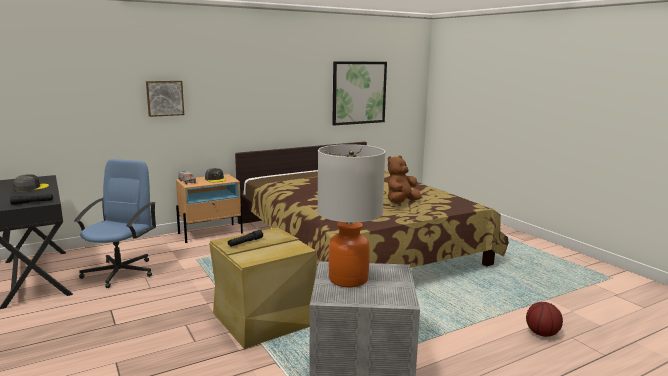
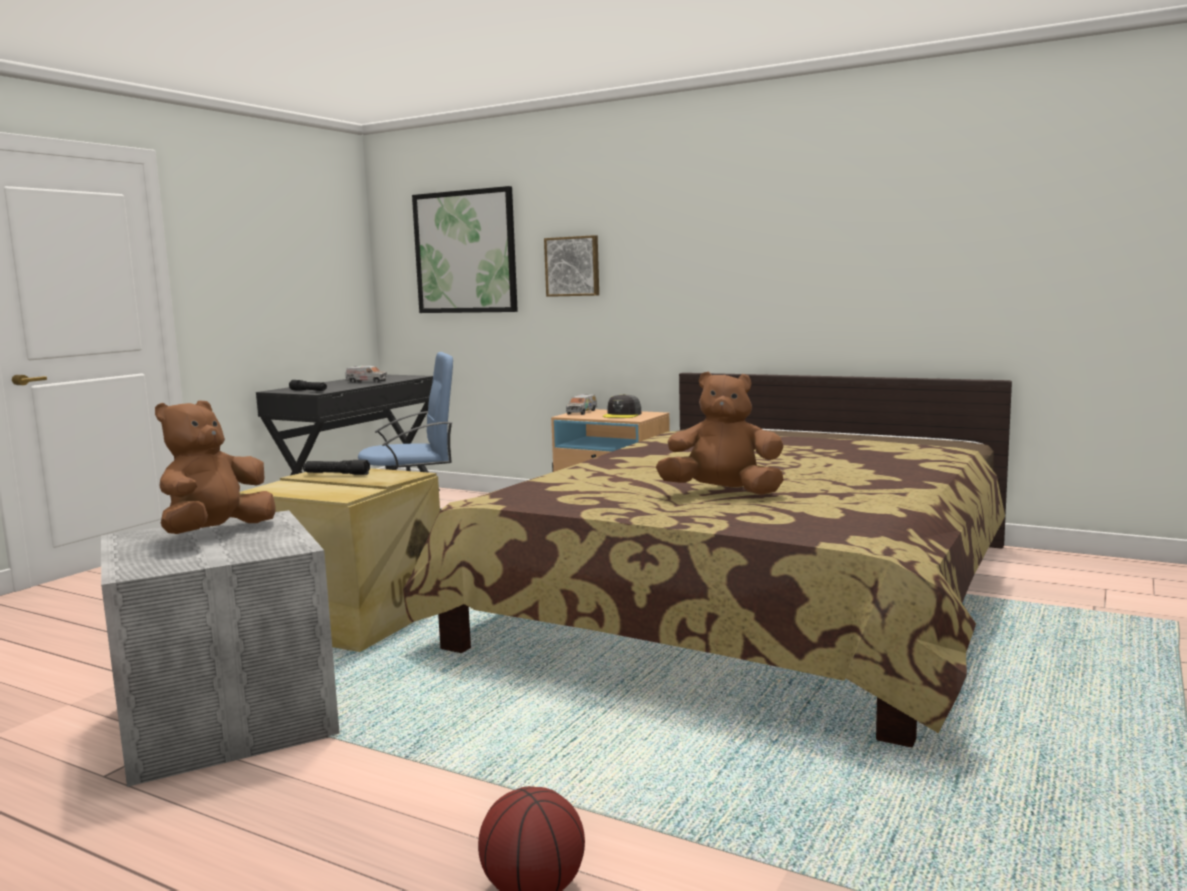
camera: 60 degrees right, 5 degrees down
(31, 187) = (366, 381): grey cap -> toy truck
(348, 279) = (216, 533): table lamp -> brown plush toy
(359, 92) = (996, 250): picture -> picture (465, 252)

